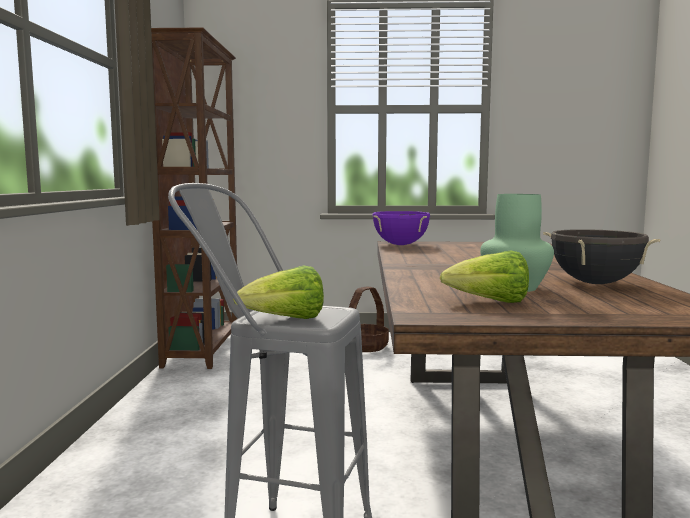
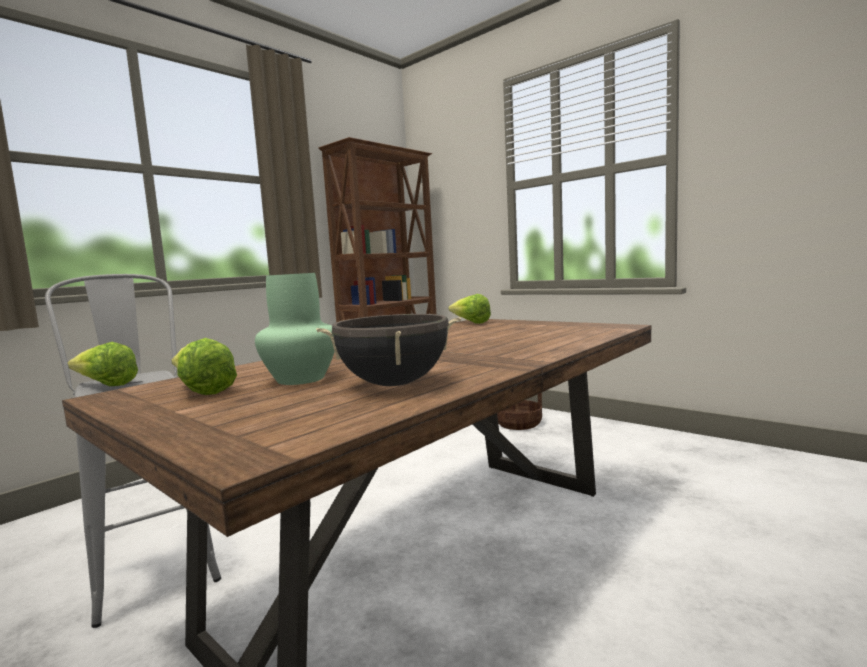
camera: 40 degrees right, 0 degrees up
(400, 245) = (470, 323): purple cooking pot -> lettuce

